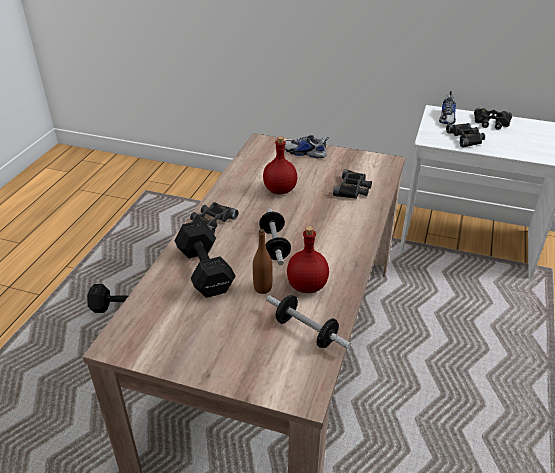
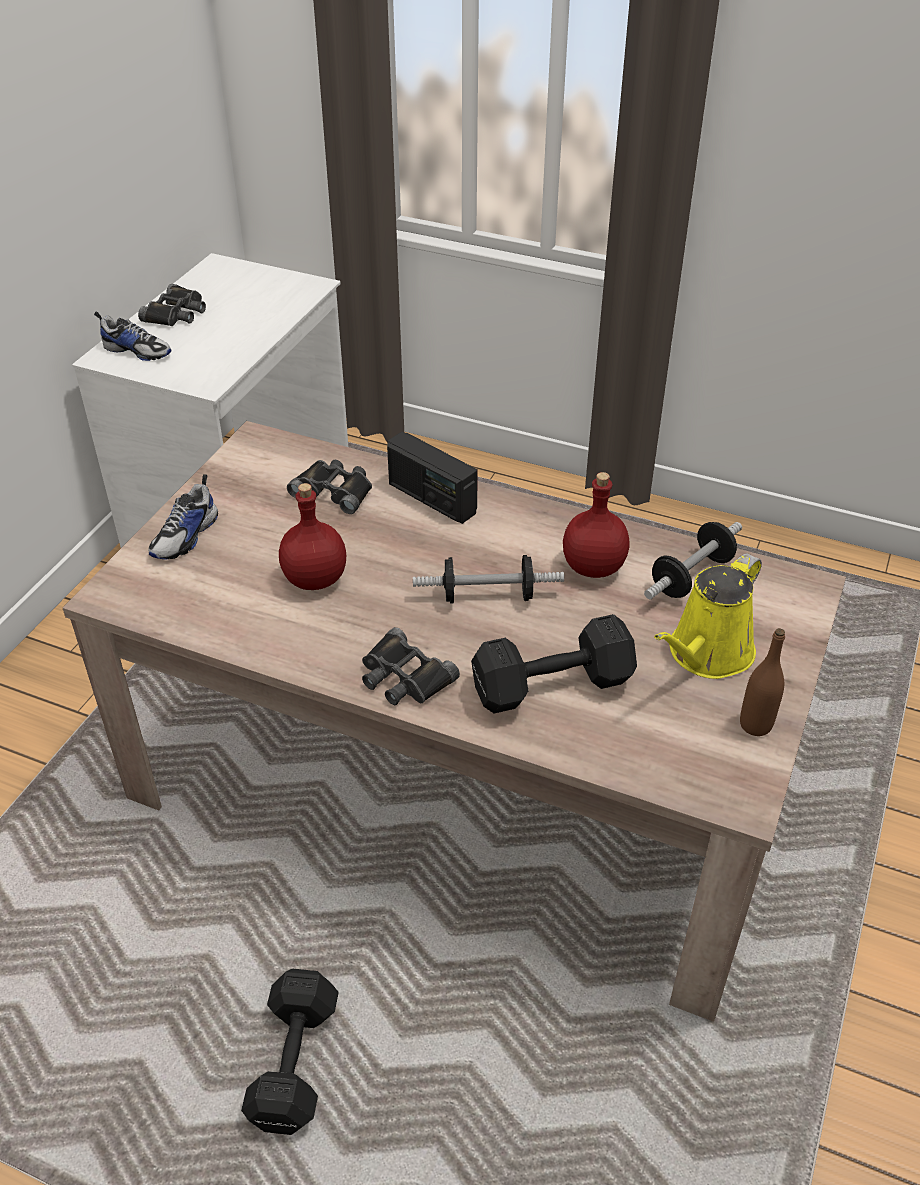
camera: 85 degrees left, 5 degrees up
(231, 335) = (706, 654): none -> yellow watering can
(262, 288) = (598, 615): brown bottle -> brown bottle (755, 725)
(356, 221) = (431, 498): none -> radio
(466, 138) = (219, 346): black binoculars -> none

